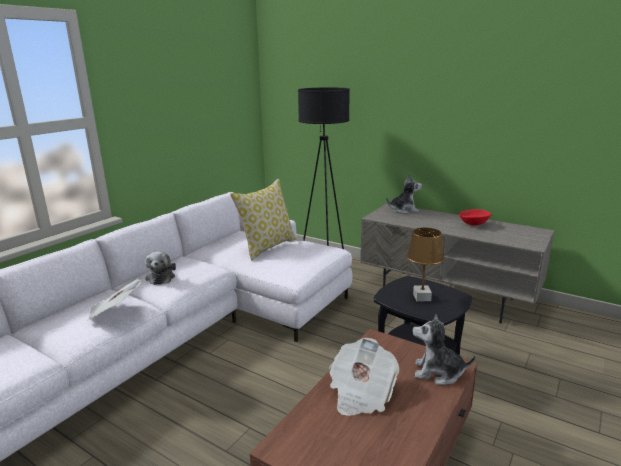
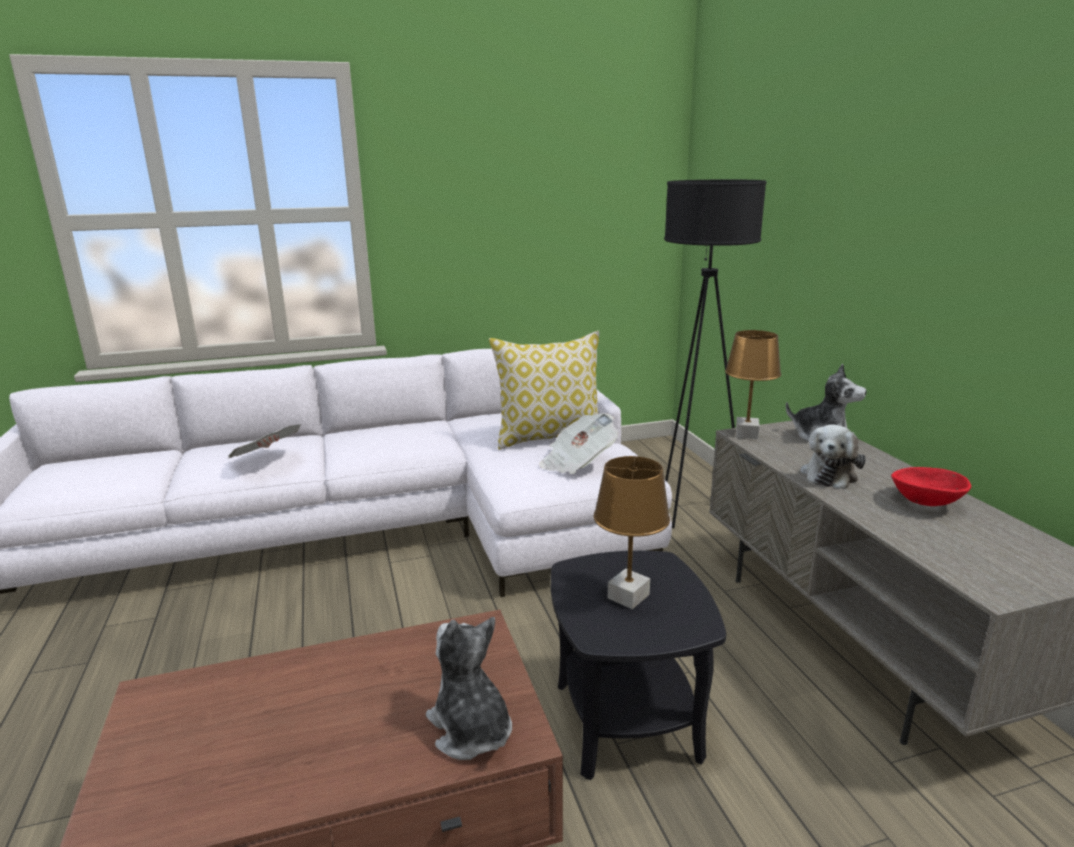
camera: 40 degrees right, 0 degrees up
(161, 277) = (372, 436): plush toy -> plush toy (829, 474)
(361, 393) = (329, 690): newspaper -> newspaper (577, 462)
(376, 217) = (747, 434): none -> brown table lamp

